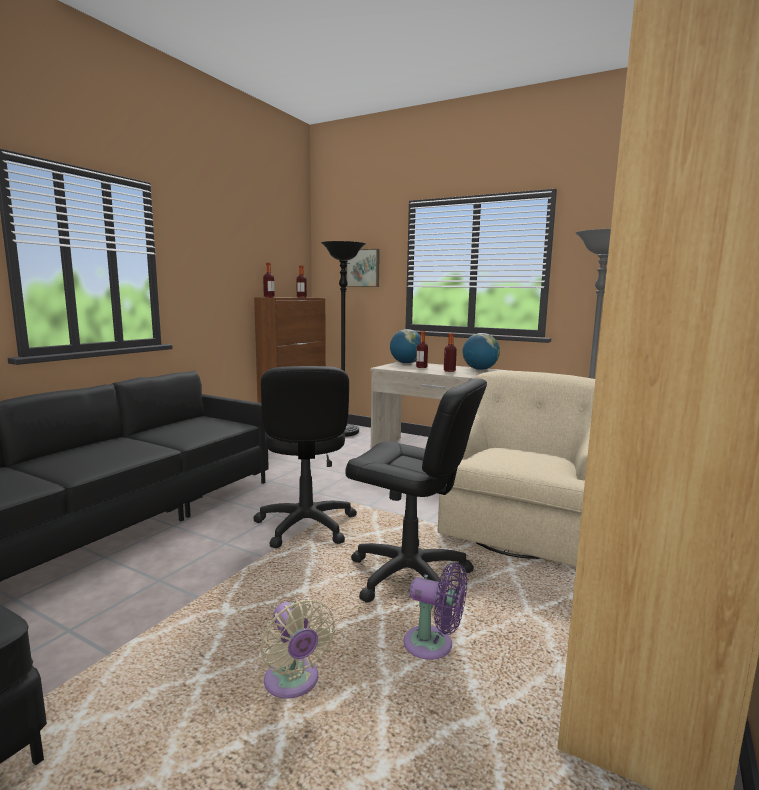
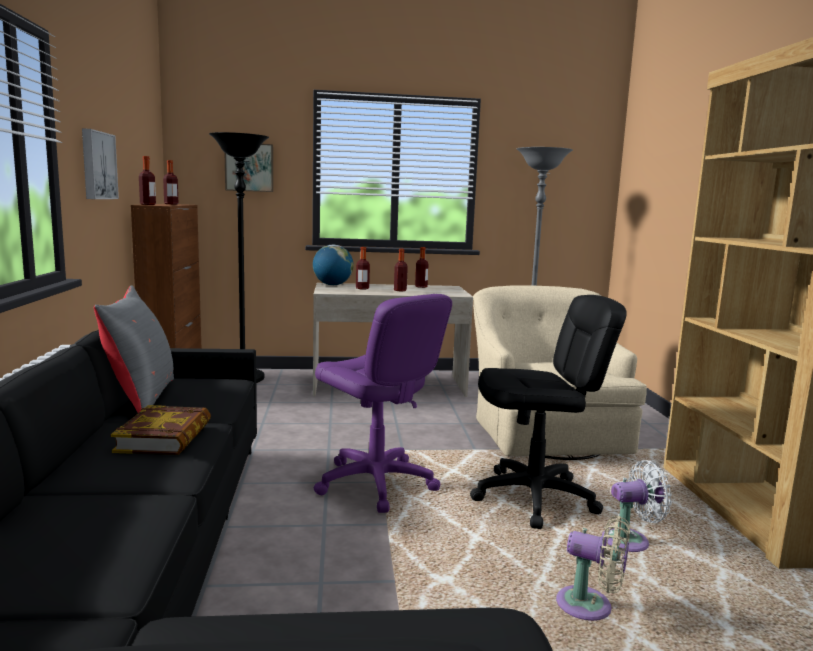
camera: 35 degrees left, 0 degrees up
(121, 451) = (165, 437): none -> book
(168, 426) = (141, 397): none -> grey pillow
(210, 269) = (97, 165): none -> picture
(305, 525) = (375, 483): black office chair -> purple office chair
(433, 646) = (630, 541): purple fan -> white fan
(480, 369) = (421, 286): globe -> bottle

